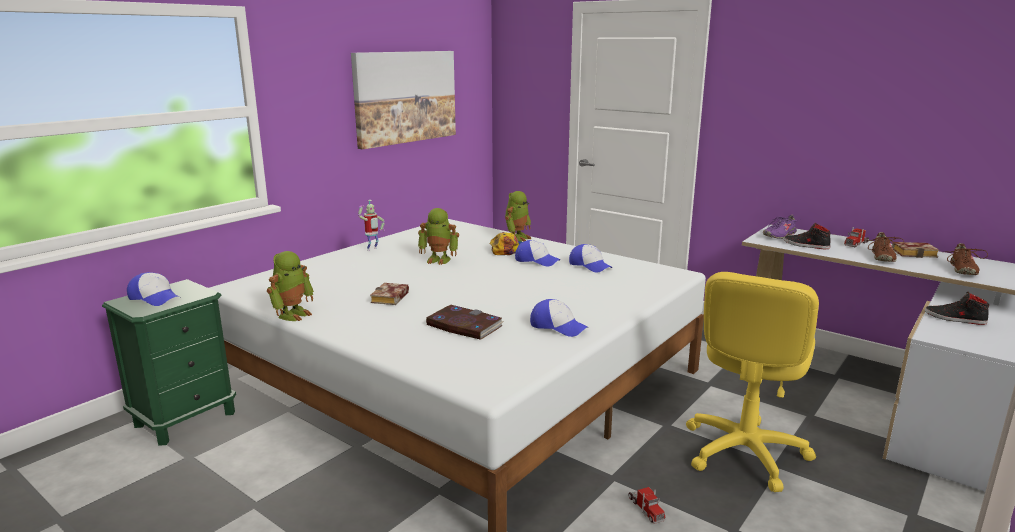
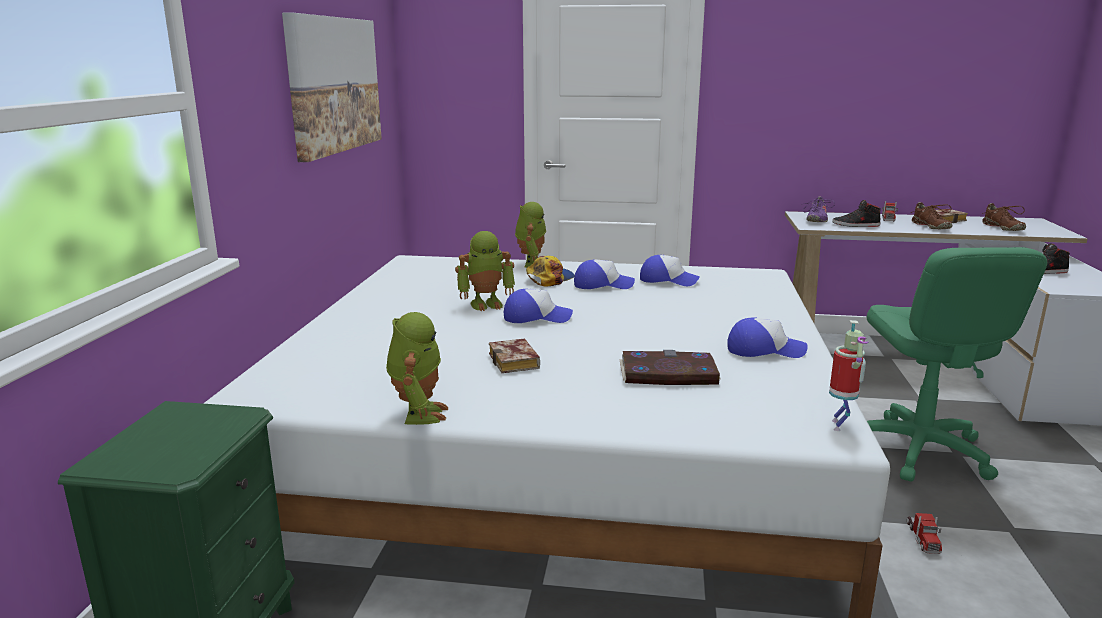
camera: 30 degrees left, 0 degrees up
(155, 298) = (161, 442): cap -> cap (536, 317)
(372, 249) = (371, 307): toy robot -> toy robot (840, 426)
(646, 509) = (922, 538): toy truck -> toy truck turned 60 degrees clockwise
(744, 452) = (918, 450): yellow office chair -> green office chair

